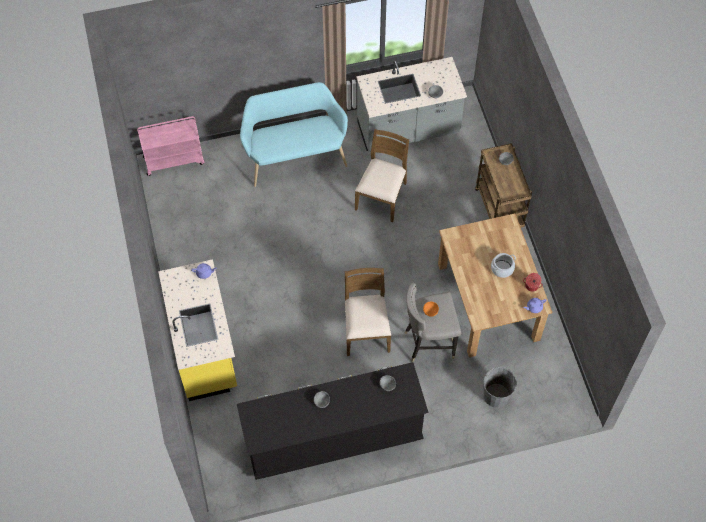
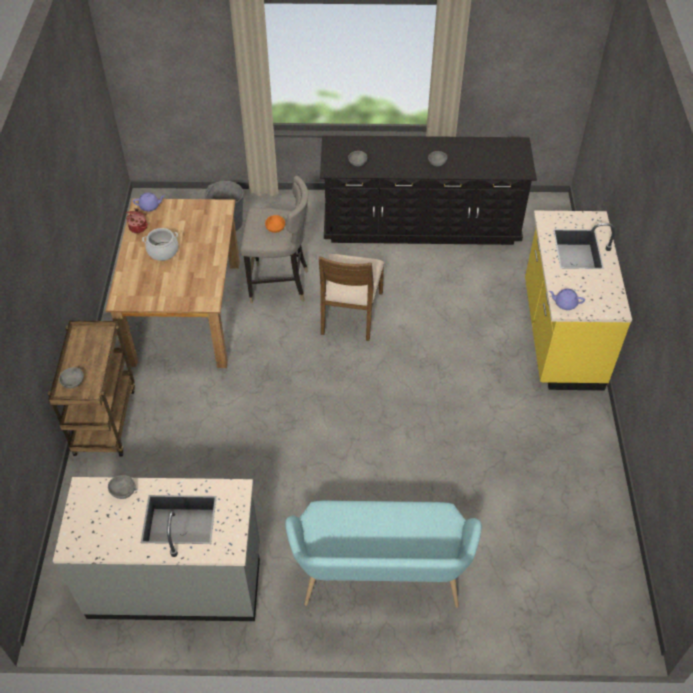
camera: 165 degrees left, 10 degrees down
(174, 160) = (591, 626): pink cart -> none
(382, 196) = (264, 477): brown chair -> none

